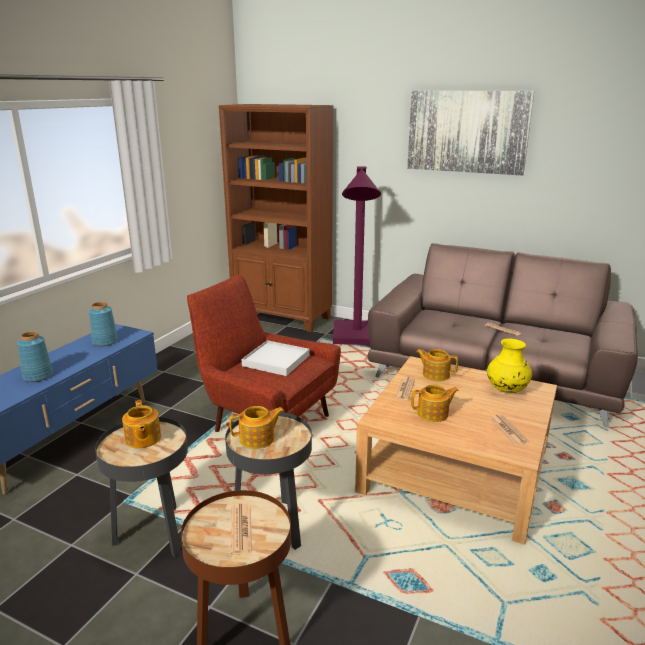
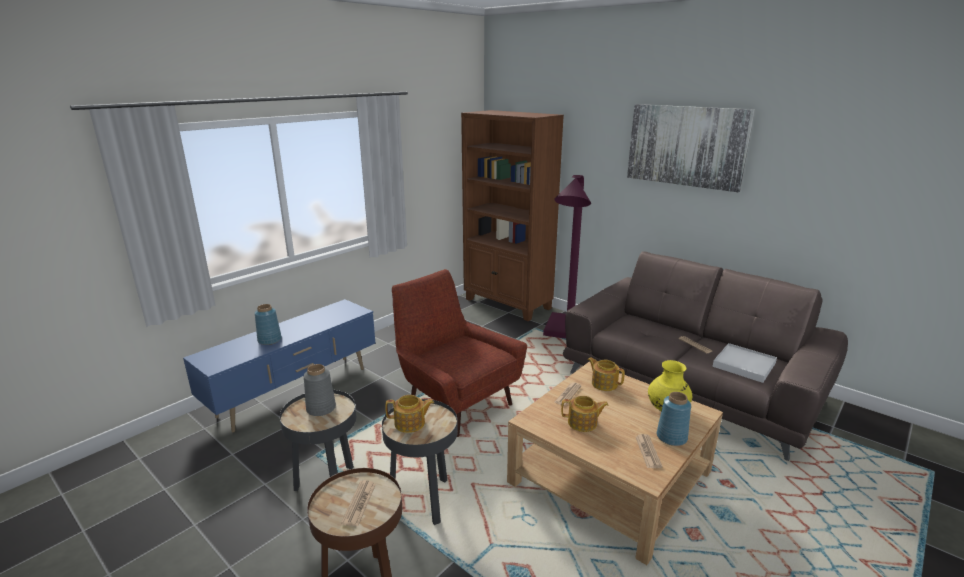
camera: 15 degrees right, 0 degrees up
(105, 341) = (332, 315): blue vase -> blue vase (671, 437)
(143, 439) = (321, 408): teapot -> grey vase
(276, 360) = (465, 350): white tray -> white tray (744, 365)

